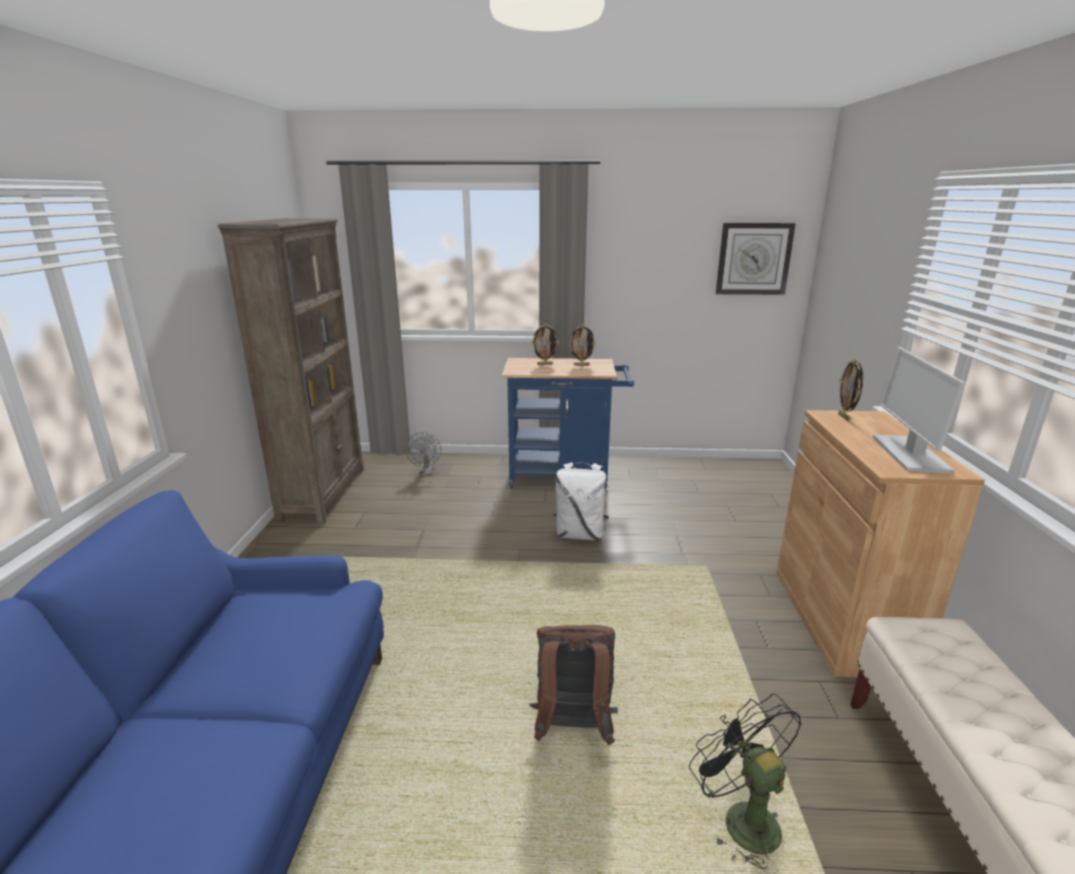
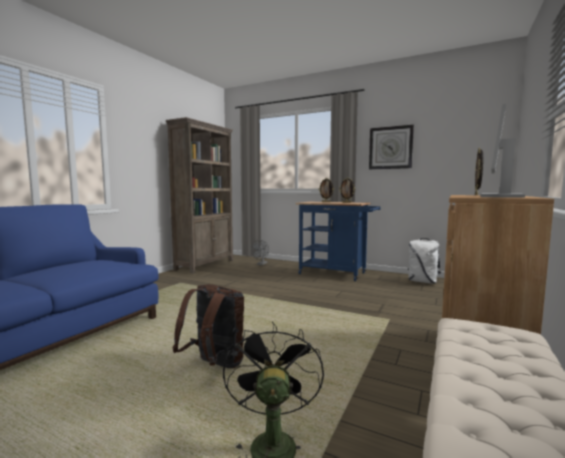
camera: 25 degrees right, 15 degrees down
(580, 534) = (318, 294): white backpack -> white backpack (423, 281)
(754, 259) = (469, 138): wall clock -> wall clock (390, 148)

